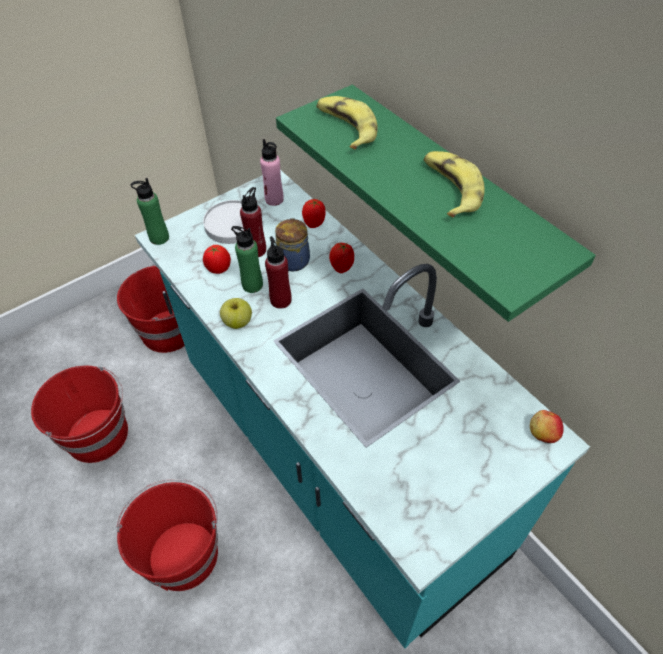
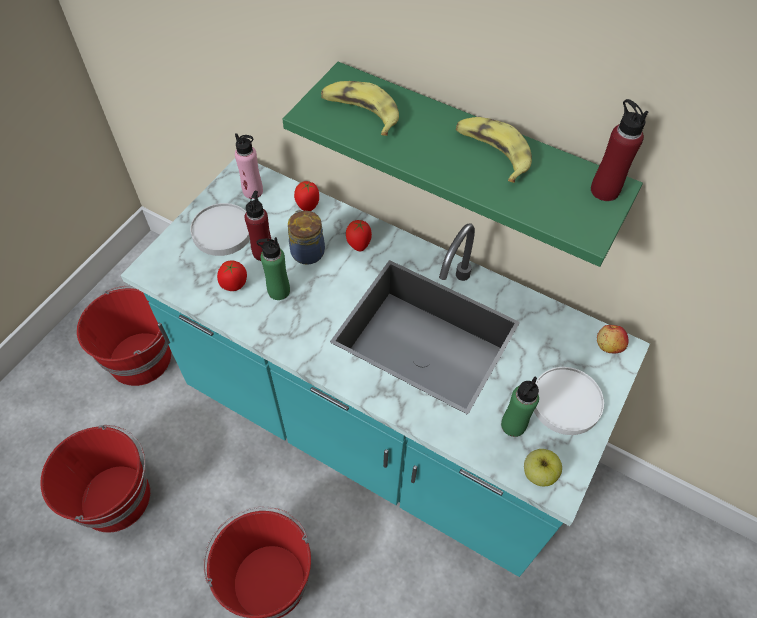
camera: 25 degrees left, 5 degrees up
(159, 238) = (150, 270): green bottle -> green bottle (513, 425)
(237, 322) = (284, 334): apple -> apple (539, 473)
(281, 300) = (315, 297): red bottle -> red bottle (604, 190)
(470, 471) = (566, 402): none -> white plate

